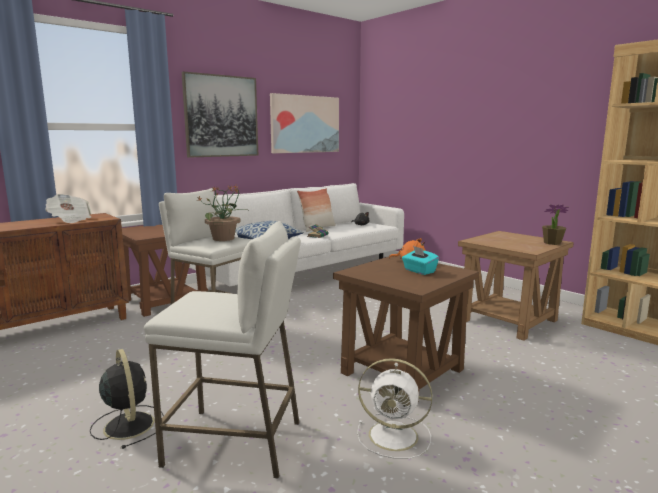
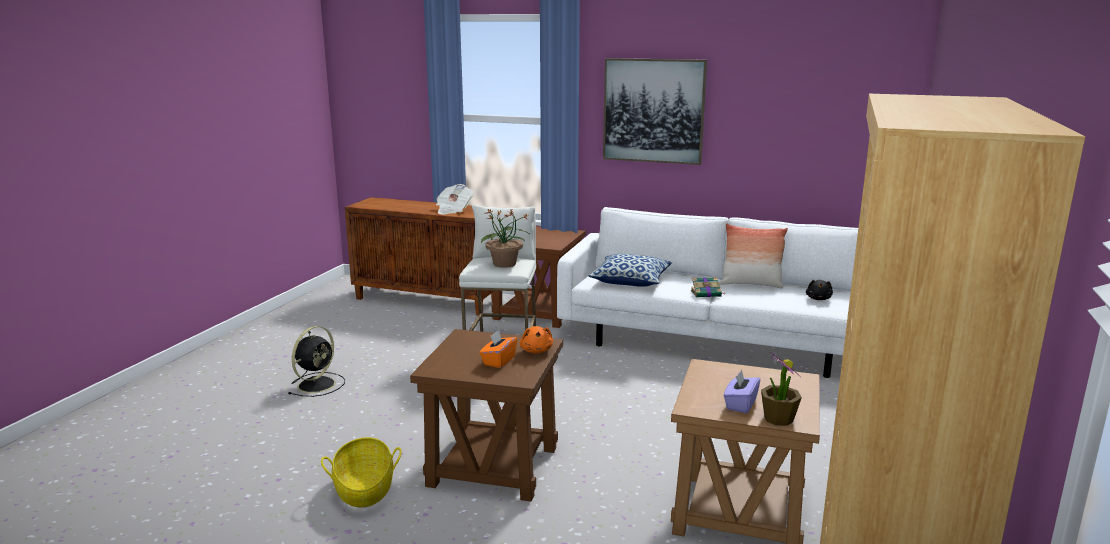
camera: 60 degrees right, 5 degrees up
(235, 442) = (316, 427): white stool -> none
(305, 124) = (793, 124): picture -> none
(395, 436) = (364, 489): white fan -> basket
(419, 271) = (498, 361): turquoise tissue box -> orange tissue box
(530, 244) = (740, 404): none -> purple tissue box

